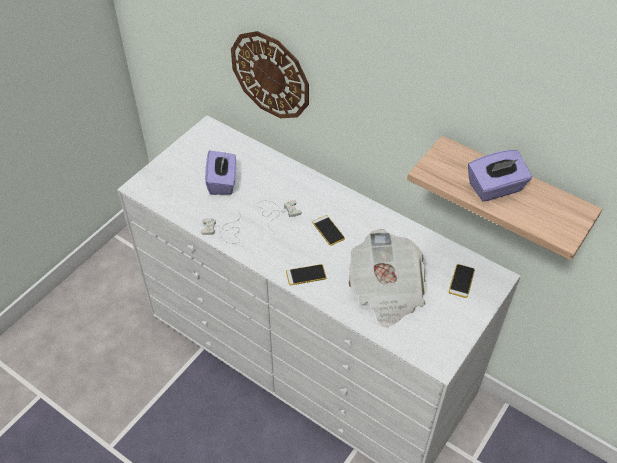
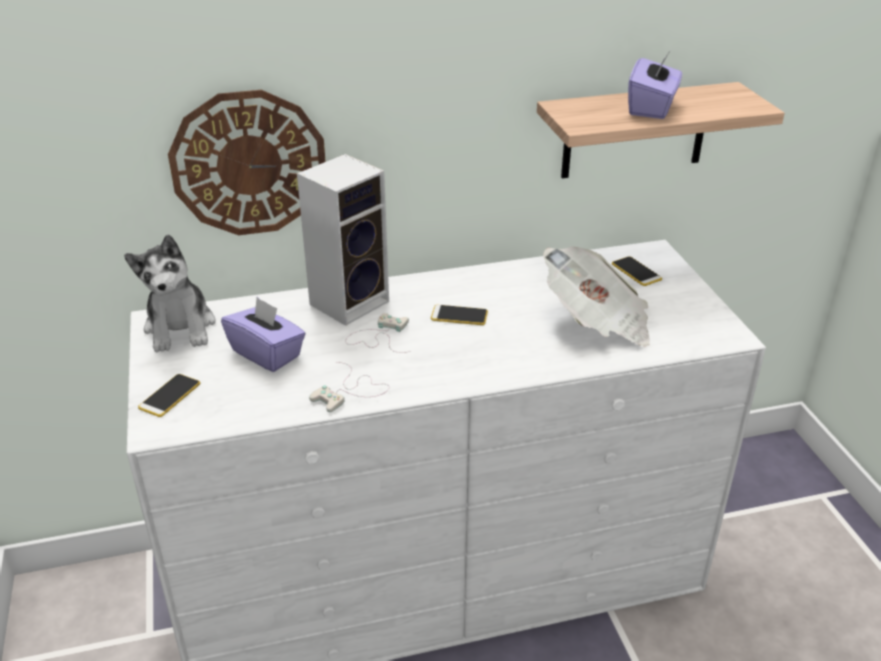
camera: 50 degrees left, 15 degrees down
(211, 139) = (180, 327): none -> plush toy
(295, 181) = (350, 301): none -> speaker
(306, 275) = (506, 363): phone -> phone (170, 396)

